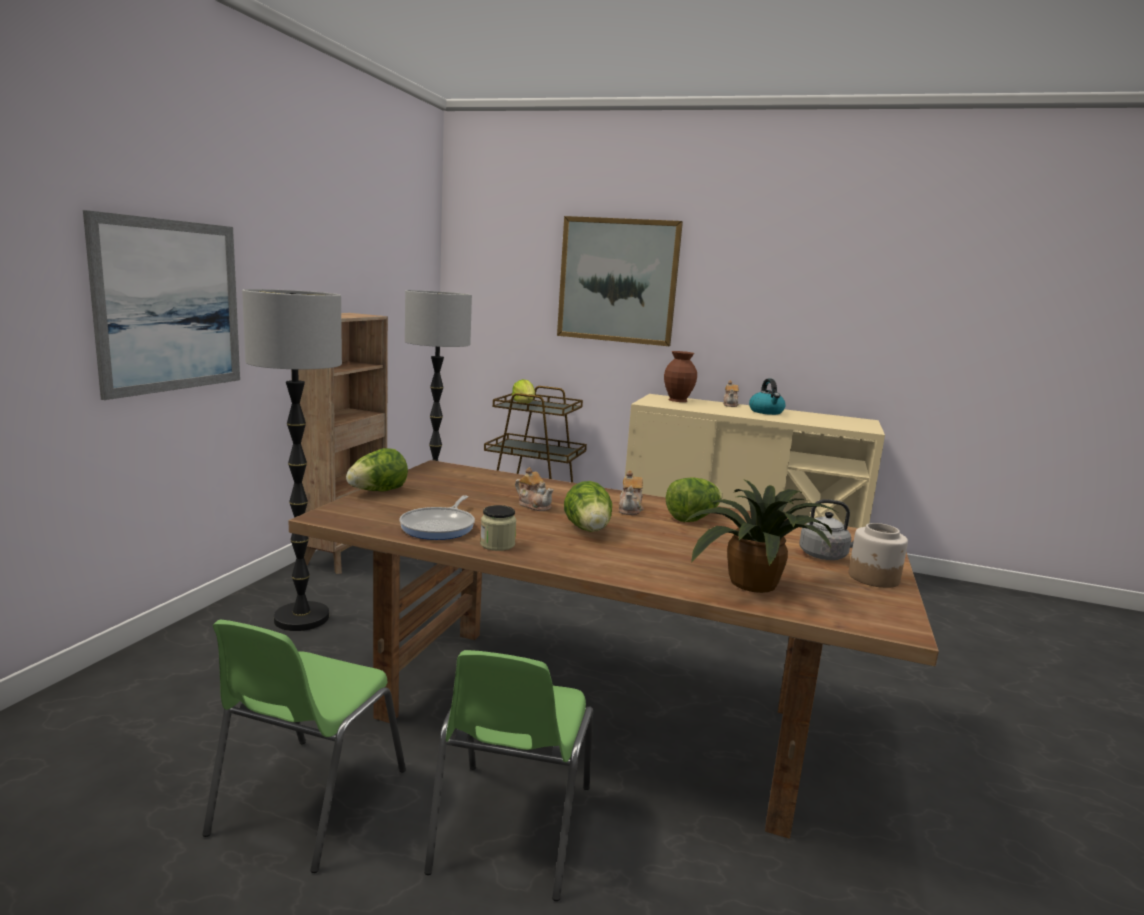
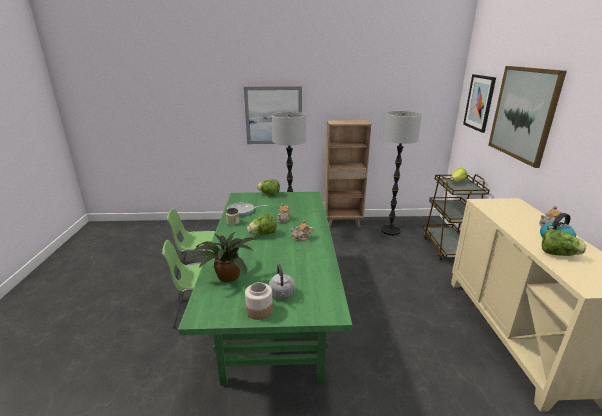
camera: 70 degrees right, 10 degrees up
(505, 275) = (479, 102): none -> picture
(598, 715) = (275, 314): brown dining table -> green dining table
(677, 400) = (516, 208): brown vase -> none
(693, 518) = (305, 253): lettuce -> lettuce (557, 254)

